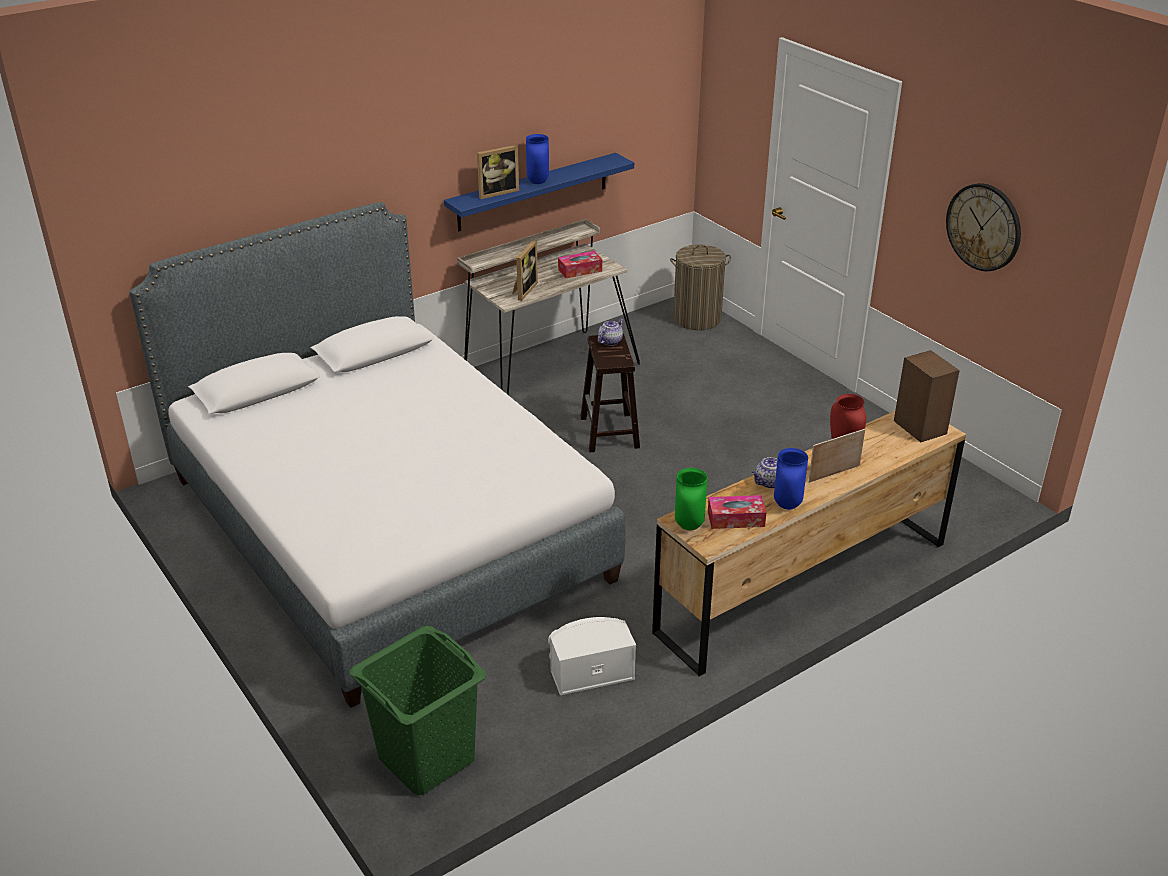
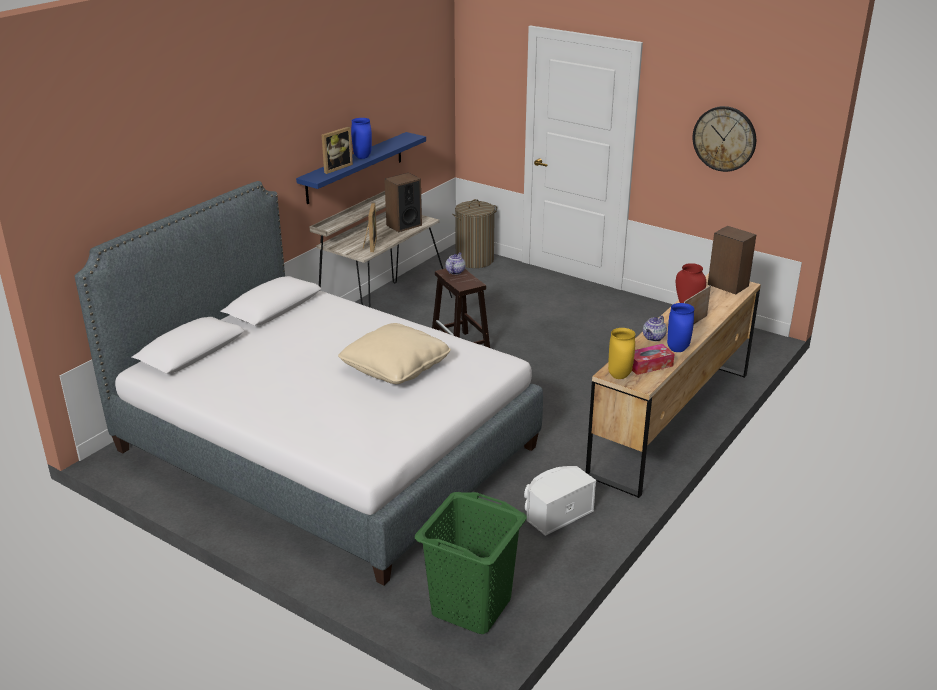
camera: 20 degrees left, 5 degrees down
(453, 456) = (395, 368): none -> beige pillow
(580, 270) = (403, 225): tissue box -> speaker
(688, 526) = (618, 376): green vase -> yellow vase

